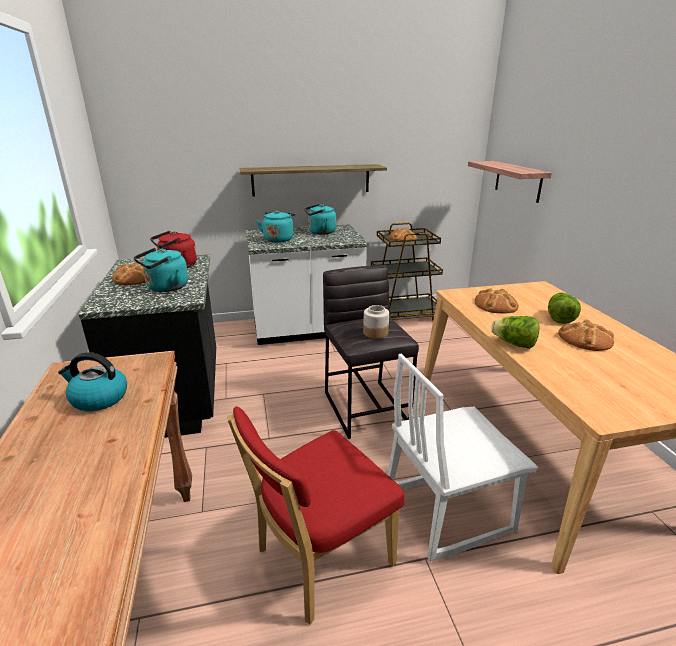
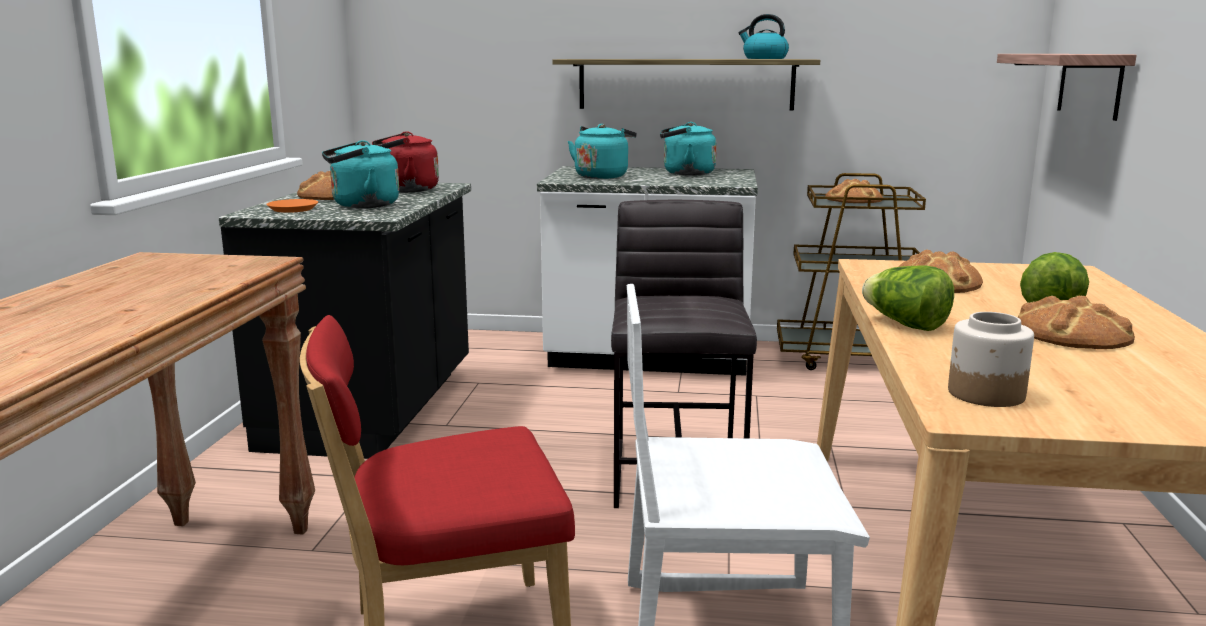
camera: 20 degrees right, 10 degrees down
(98, 398) = (156, 281): kettle -> kettle (764, 58)
(123, 298) = (293, 209): none -> orange plate
(375, 333) = (682, 309): jar -> jar (985, 394)

